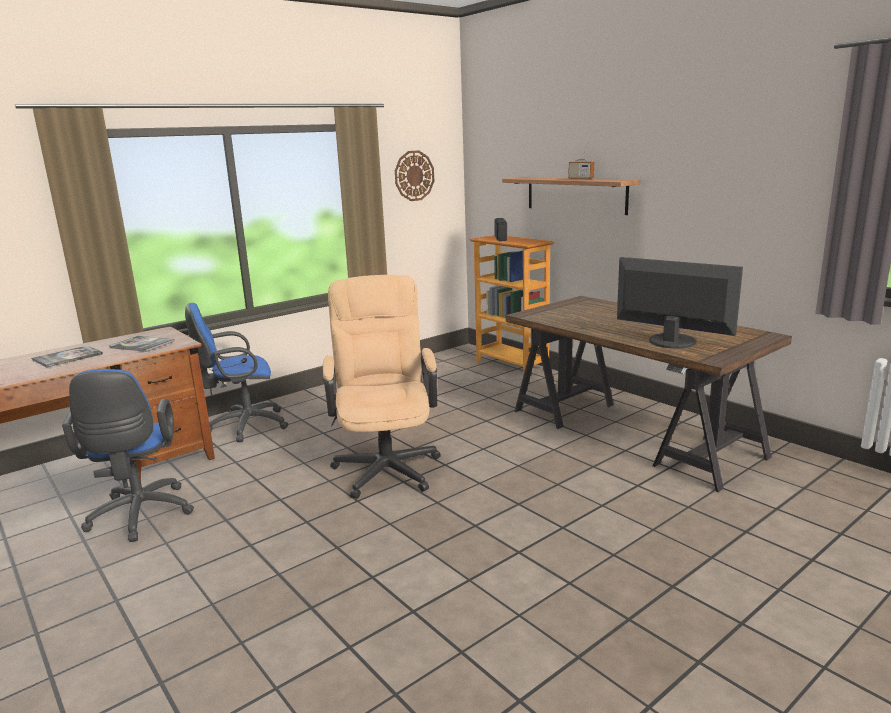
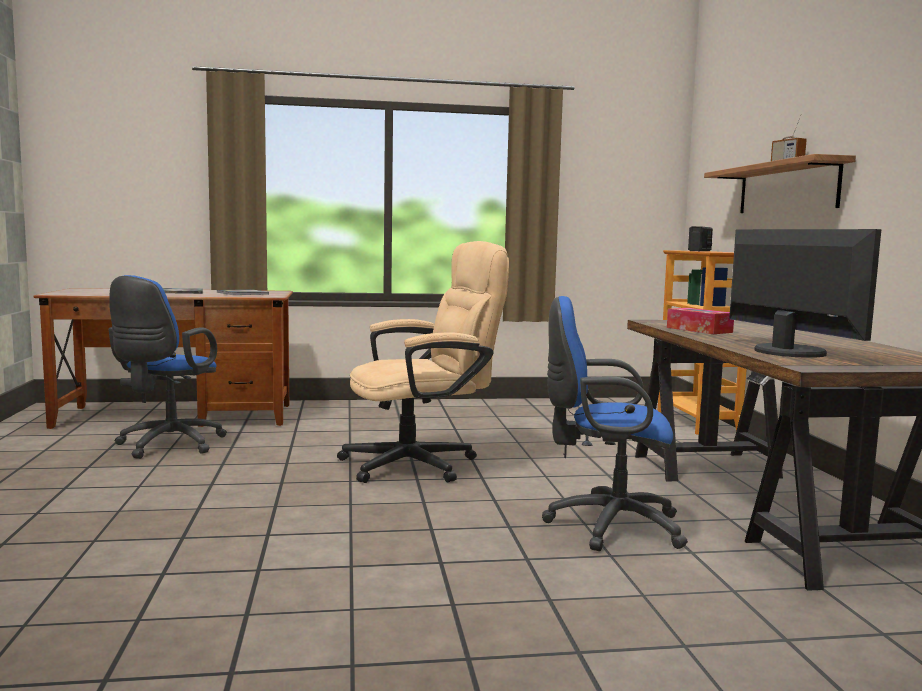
camera: 30 degrees right, 10 degrees down
(243, 426) = (342, 411): blue office chair -> blue office chair (607, 526)
(386, 464) = (422, 464): beige office chair -> beige office chair turned 45 degrees clockwise
(414, 175) = (613, 174): wall clock -> none
(575, 322) = (699, 330): none -> tissue box

